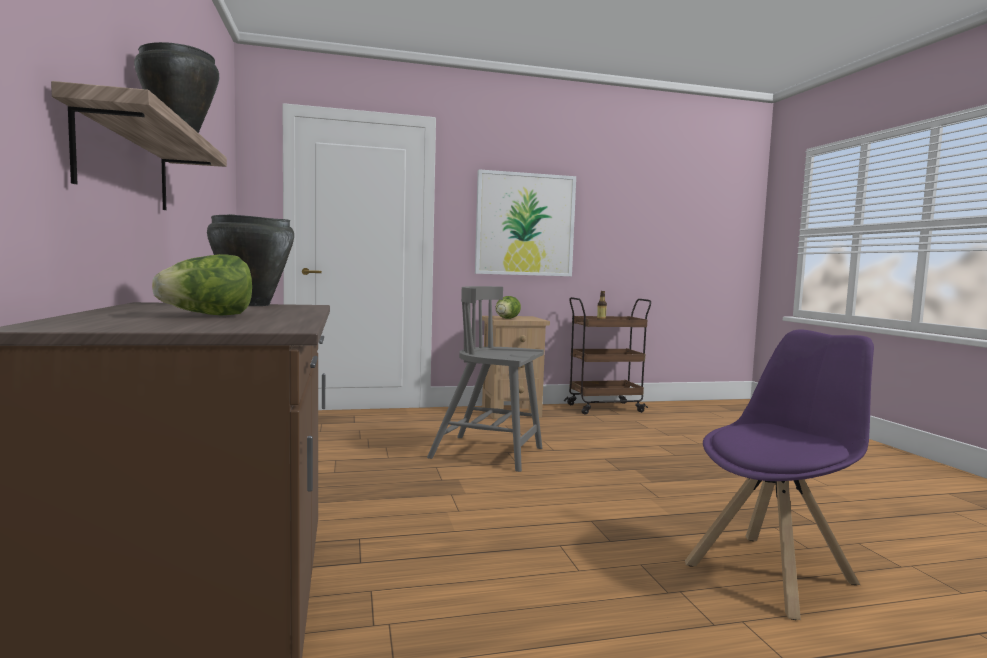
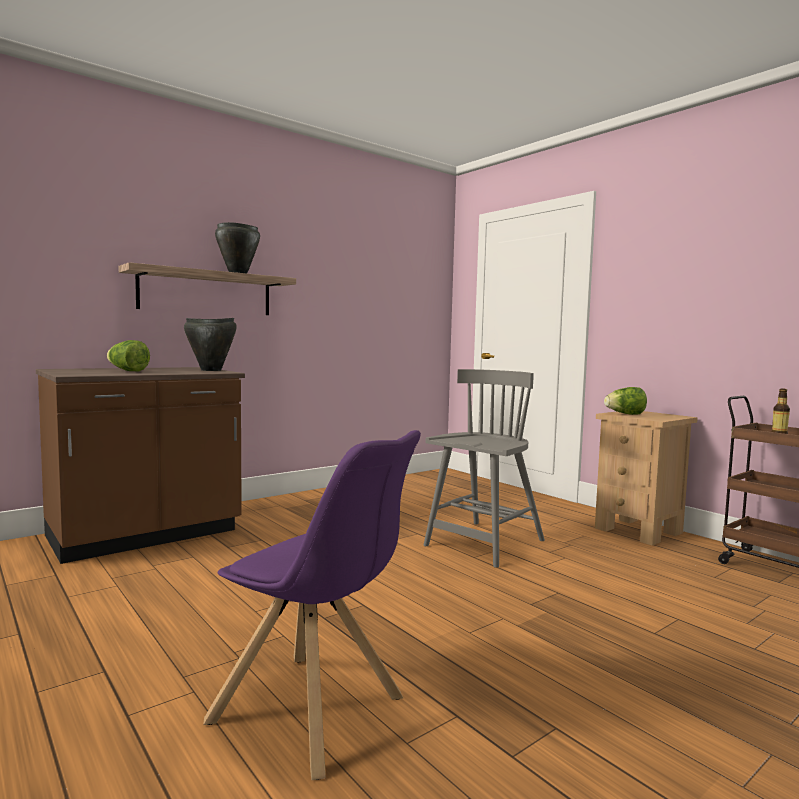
camera: 65 degrees right, 0 degrees up
(489, 453) = (483, 543): grey chair -> grey chair turned 45 degrees clockwise
(525, 224) = (693, 297): picture -> none

